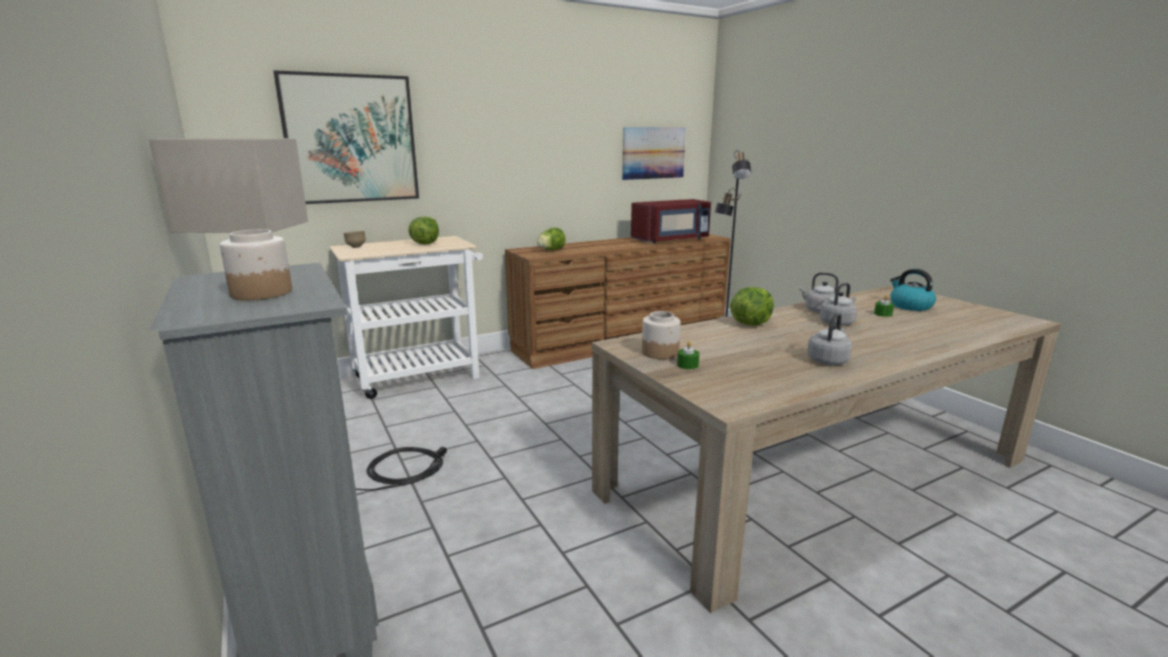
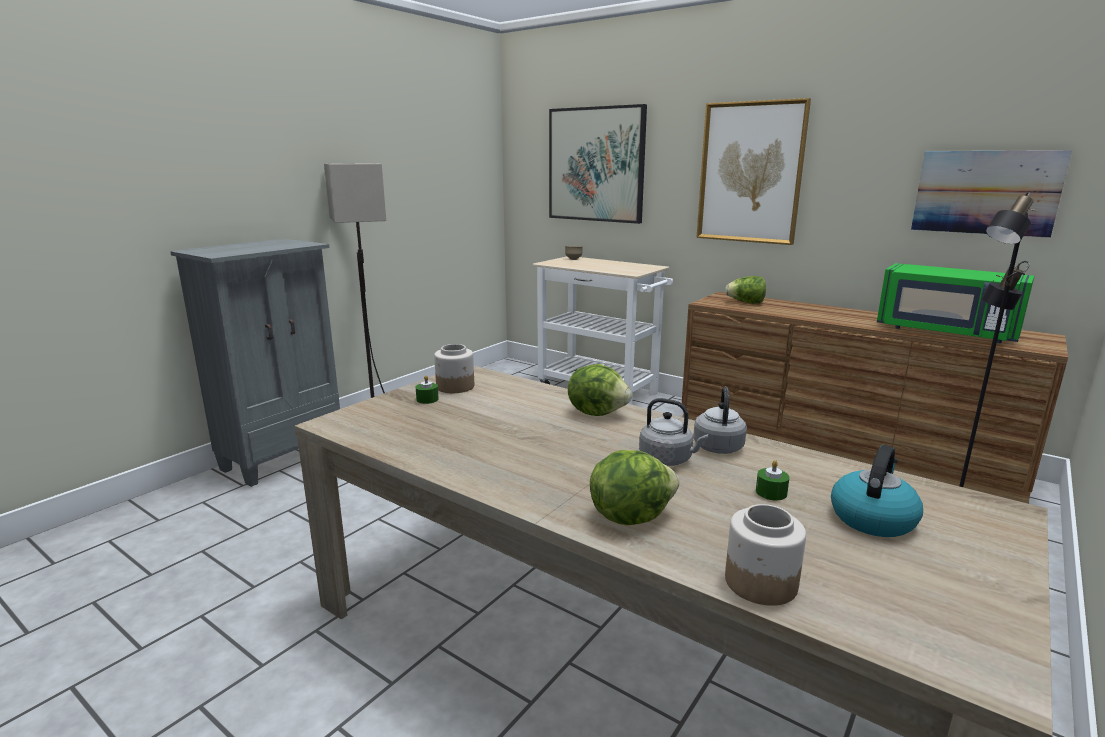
camera: 65 degrees right, 0 degrees up
(260, 293) = (243, 248): jar -> jar (759, 582)
(425, 244) = (617, 267): lettuce -> lettuce (630, 516)
(515, 144) = (750, 173): none -> picture
(671, 240) = (945, 332): red microwave -> green microwave
(828, 360) = (490, 458): grey kettle -> none

